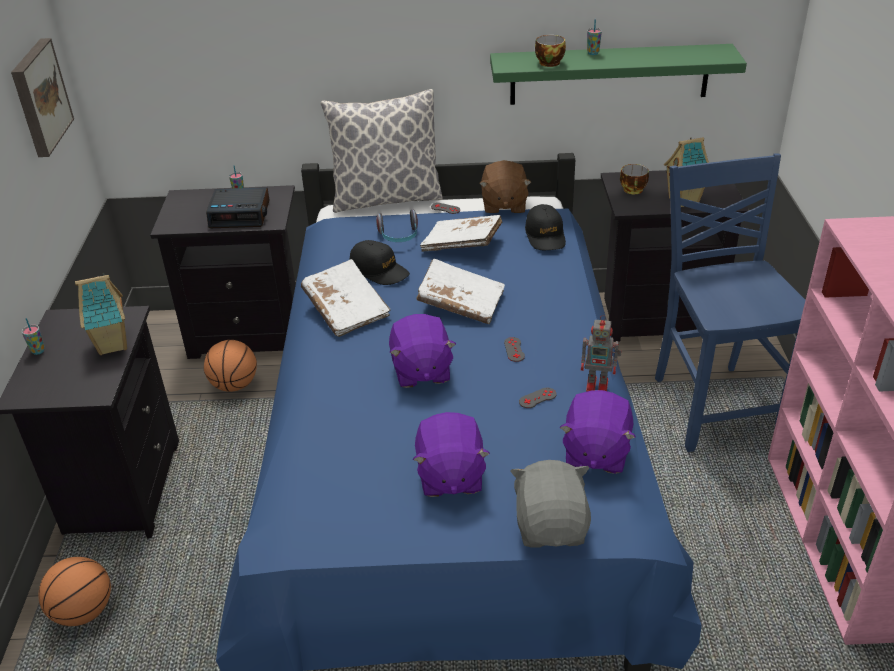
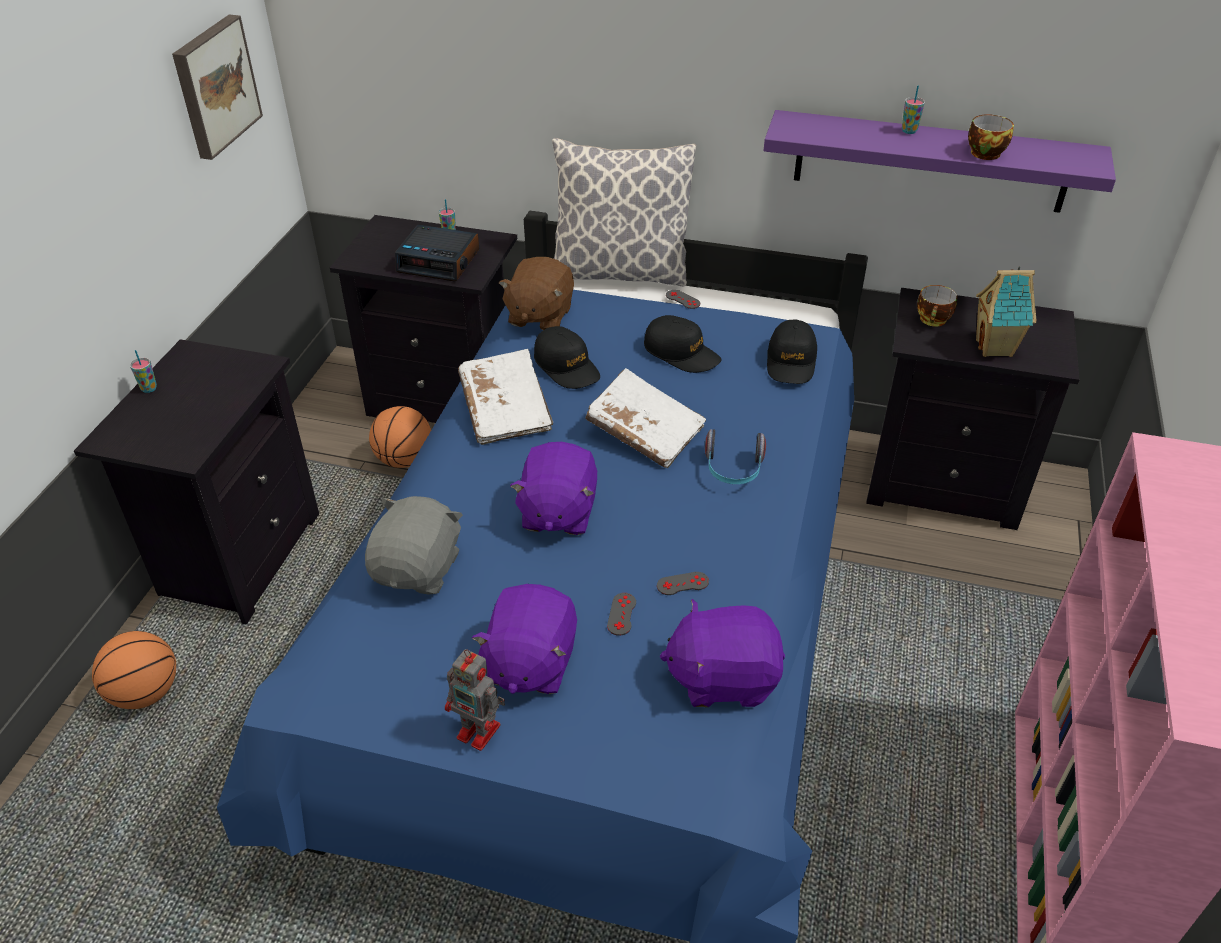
camera: 15 degrees right, 5 degrees up
(113, 345) = (230, 399): toy house -> none
(399, 237) = (610, 327): headphones -> headphones (733, 470)
(462, 245) = (681, 353): white book -> black cap
(503, 206) = (758, 310): brown plush toy -> brown plush toy (539, 316)
(514, 349) = (683, 510): grey game controller -> grey game controller (621, 614)
(548, 62) = (843, 135): cup -> cup (983, 152)
(551, 526) = (623, 764): grey plush toy -> grey plush toy (419, 569)
(595, 453) = (723, 677): purple plush toy -> purple plush toy turned 60 degrees clockwise
(598, 385) = (768, 584): toy robot -> toy robot (480, 732)
(609, 74) = (930, 161): green shelf -> purple shelf
(714, 405) = (971, 621): blue chair -> none

